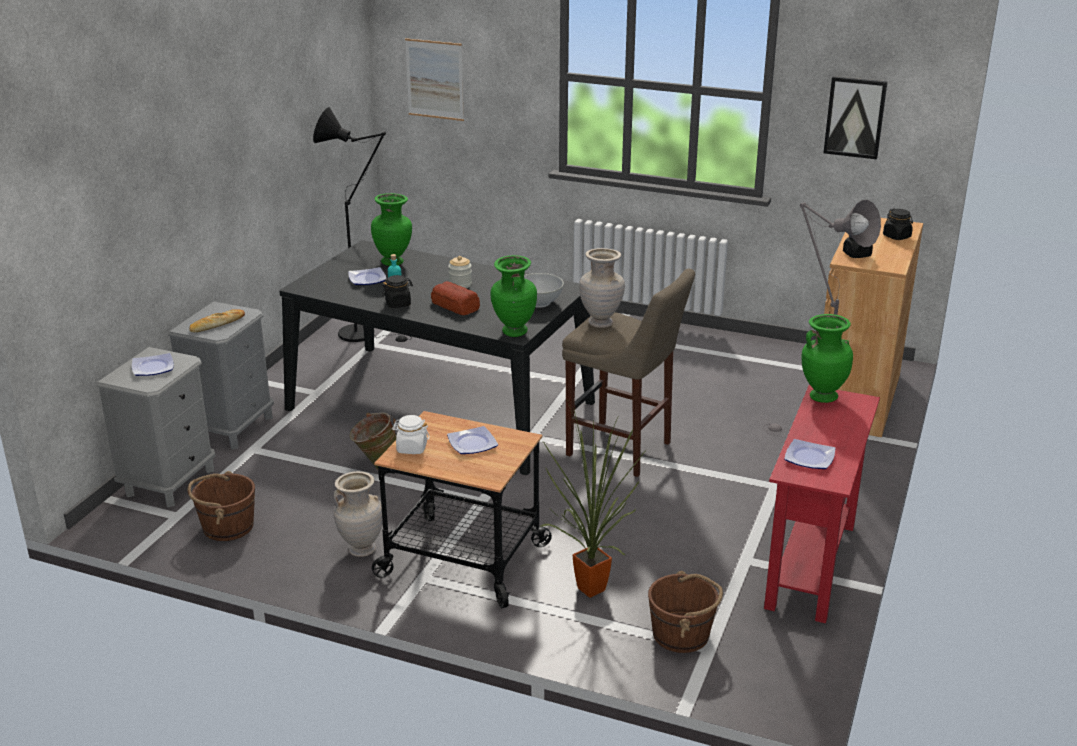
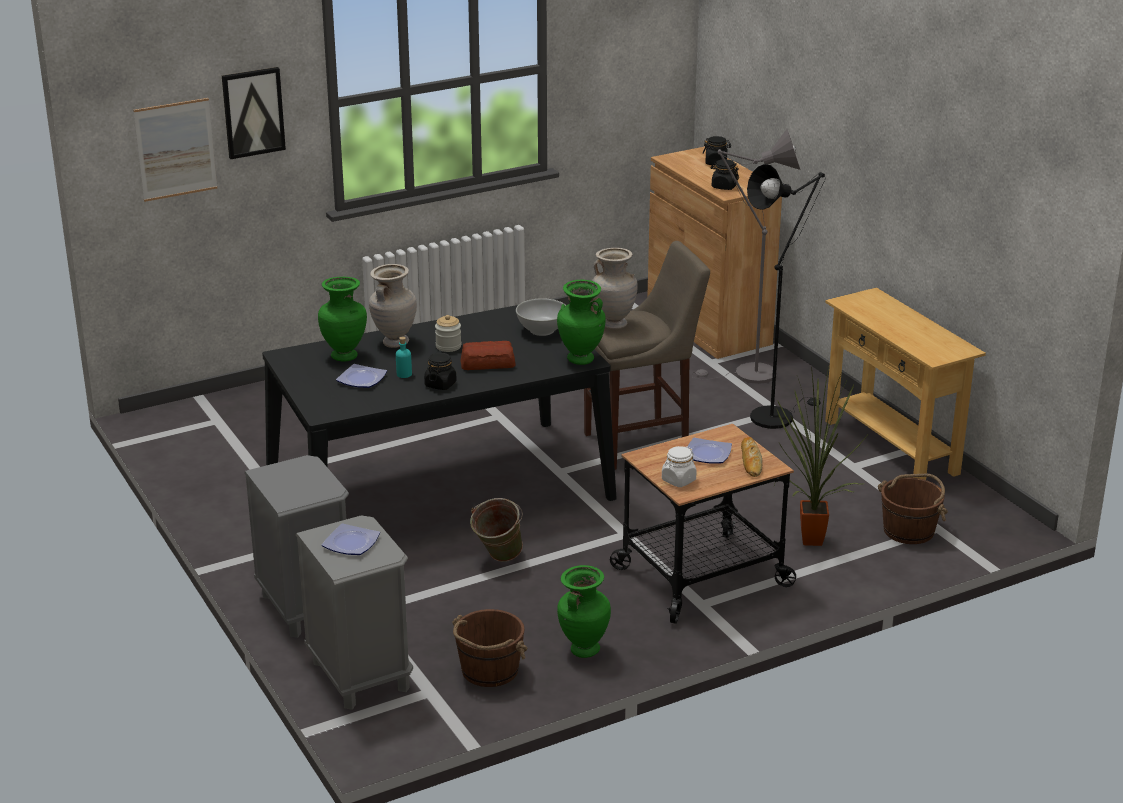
camera: 50 degrees left, 0 degrees up
(217, 324) = (305, 484): bread -> bread (751, 460)
(361, 549) = (621, 616): beige vase -> beige vase (394, 342)
(363, 334) = (233, 473): black floor lamp -> black floor lamp (777, 415)
(808, 457) = (923, 343): plate -> none
(811, 565) = (891, 447): red console table -> beige console table
(822, 396) = (849, 303): green vase -> green vase (583, 650)
(855, 117) = (621, 66): picture -> picture (253, 112)

